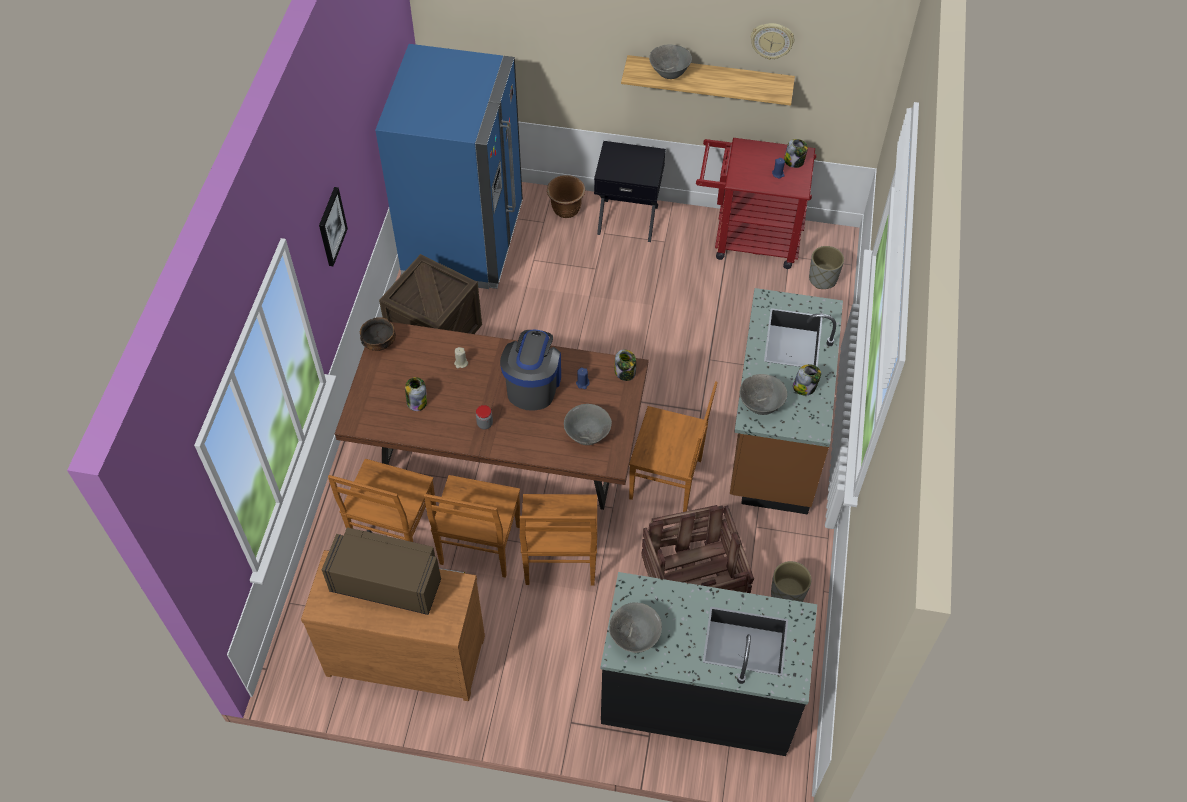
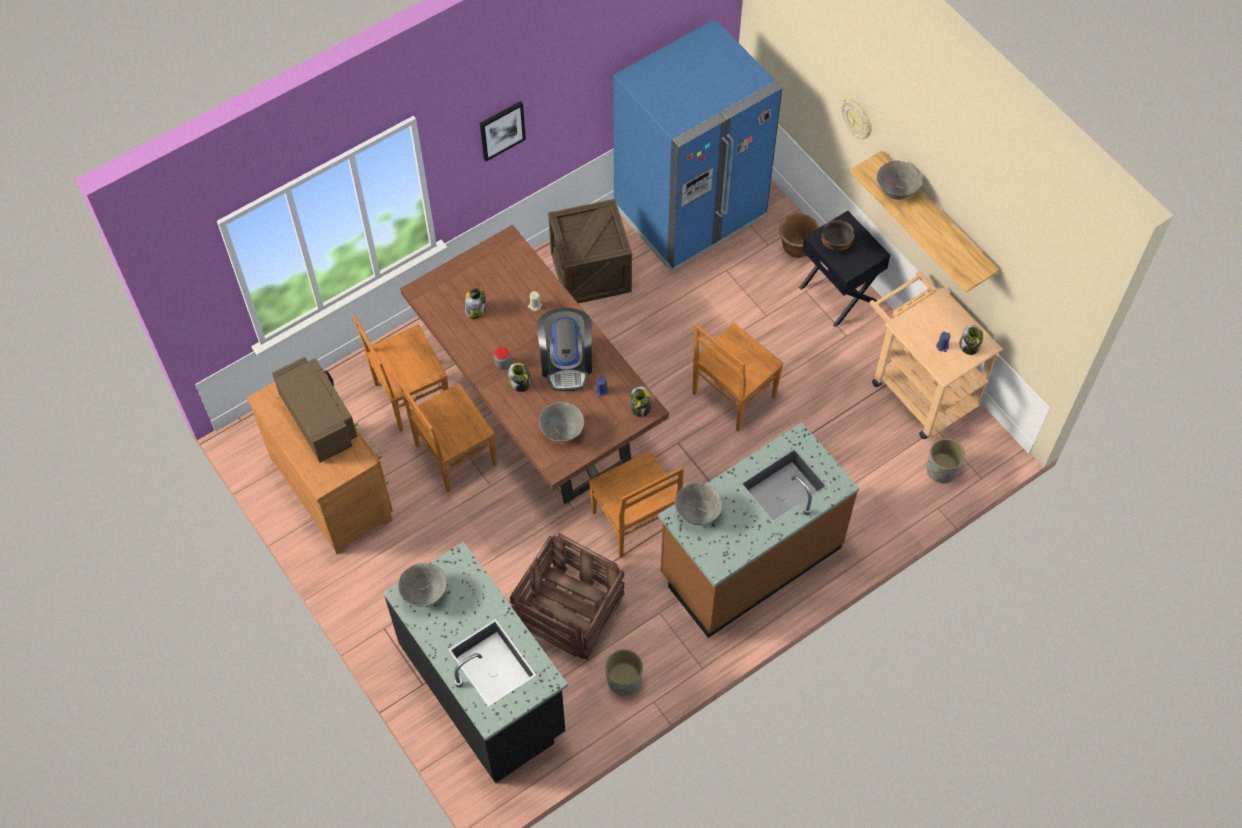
camera: 45 degrees right, 5 degrees up
(379, 343) = (496, 246): bowl -> bowl (836, 244)
(533, 384) = (566, 362): coffee machine -> coffee machine turned 120 degrees clockwise
(560, 560) = (496, 513): brown chair -> brown chair (732, 396)
(747, 239) = (918, 387): red cart -> beige cart
(772, 40) = (987, 224): wall clock -> wall clock (857, 119)
(804, 387) = (746, 528): jar -> jar (520, 383)

